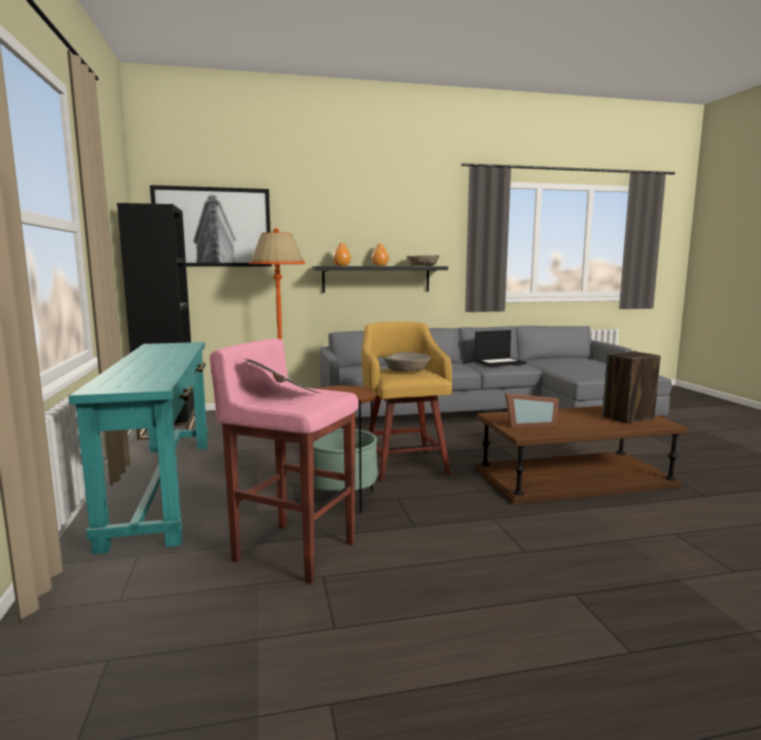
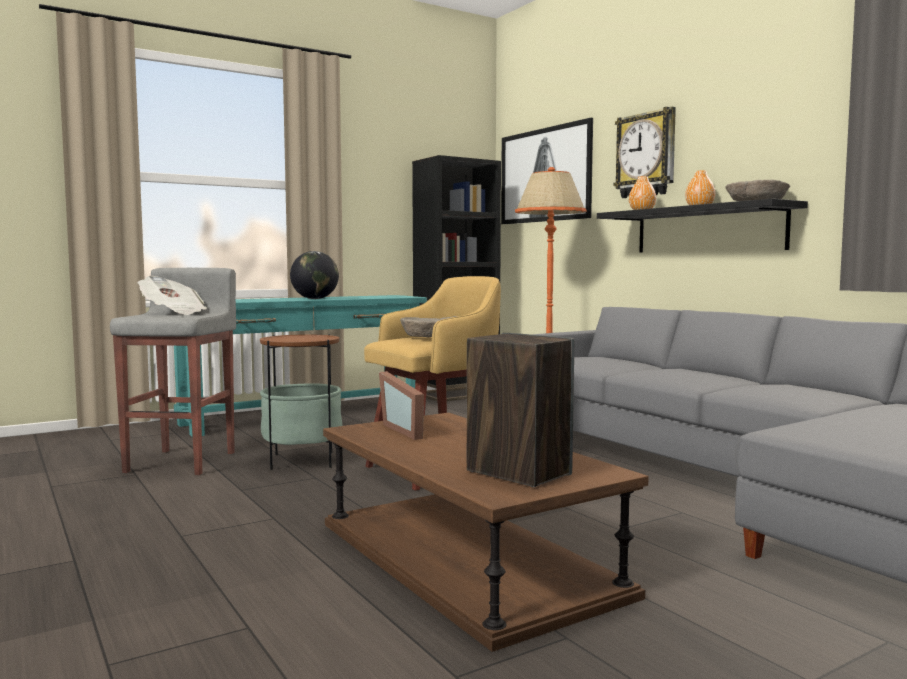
camera: 70 degrees right, 5 degrees down
(171, 359) = (315, 299): none -> globe
(294, 550) = (183, 461): pink stool -> grey stool
(324, 226) = (646, 155): none -> wall clock
(500, 362) = (788, 389): laptop -> none

